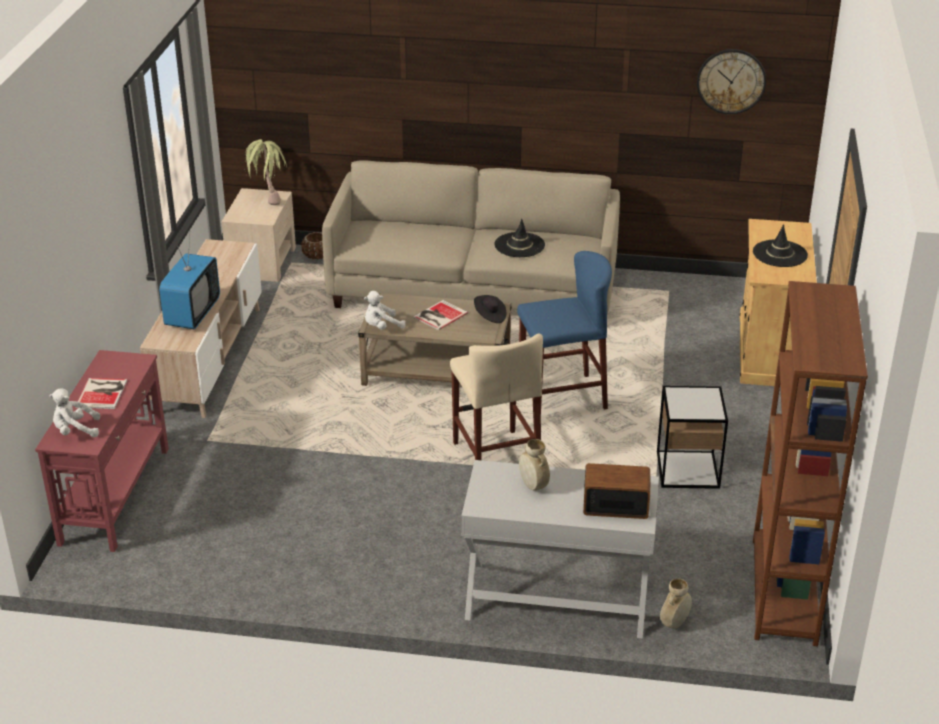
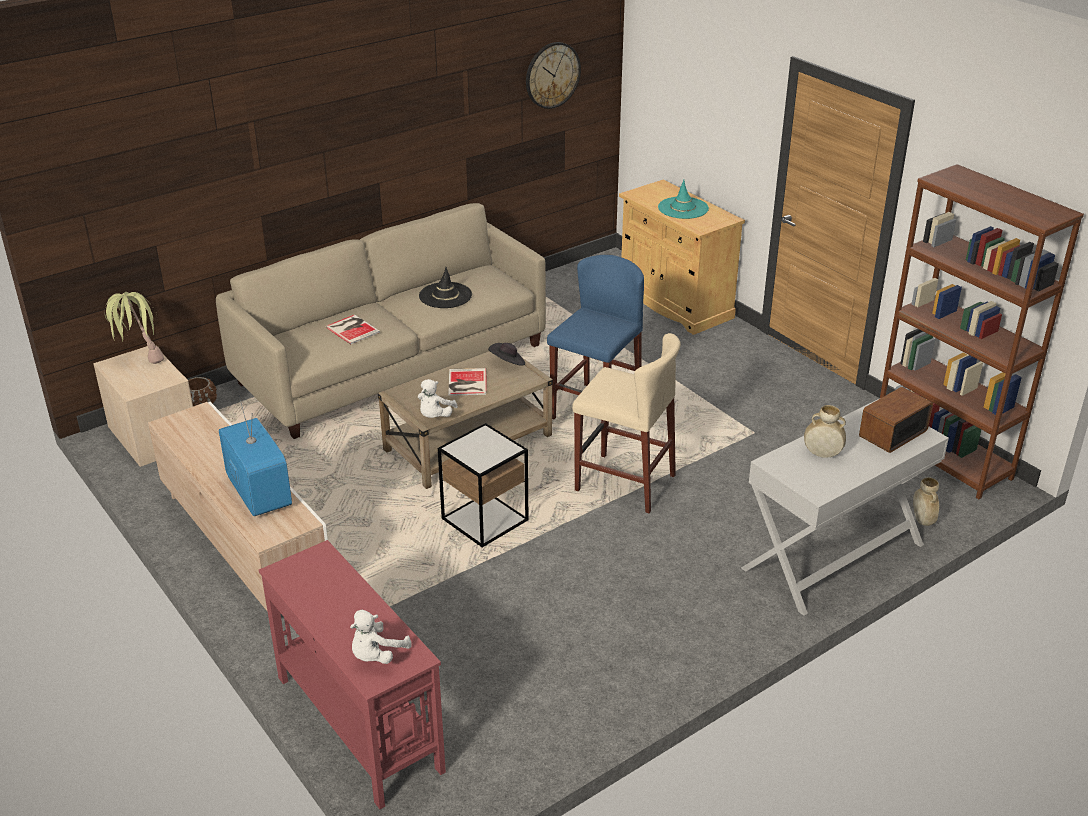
camera: 45 degrees left, 0 degrees up
(103, 393) = (339, 605): book -> book (352, 329)
(687, 470) = (759, 412): side table -> side table (485, 520)
(779, 254) = (683, 208): black hat -> turquoise hat

